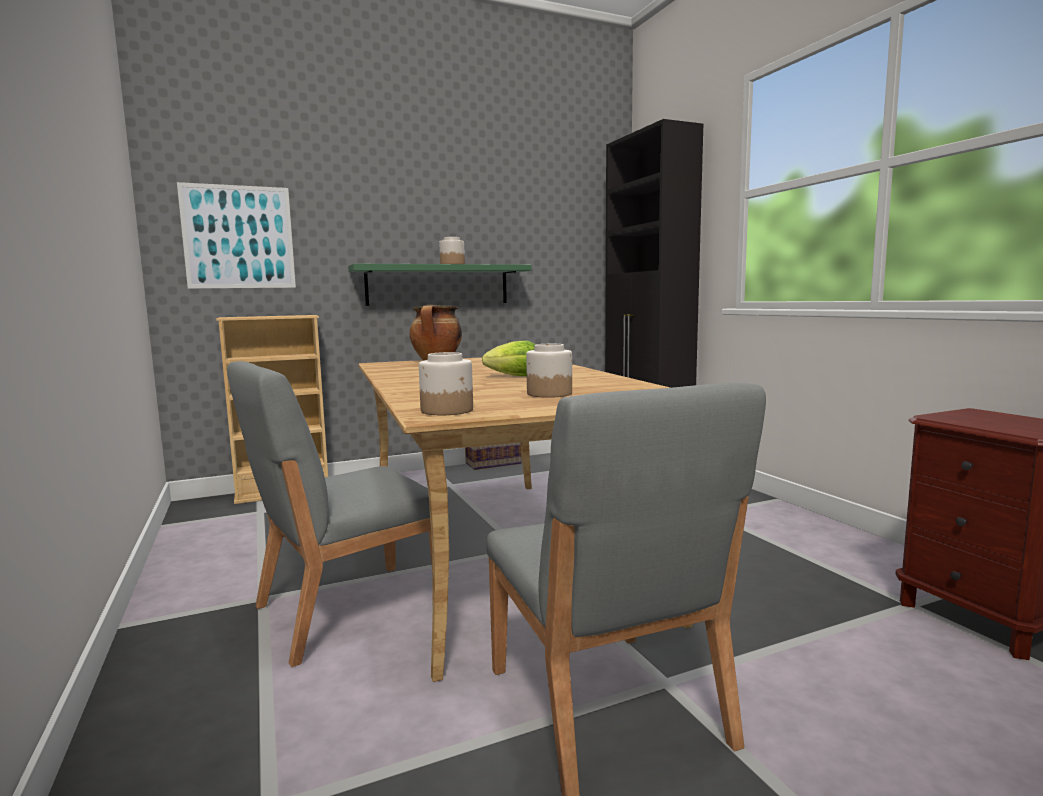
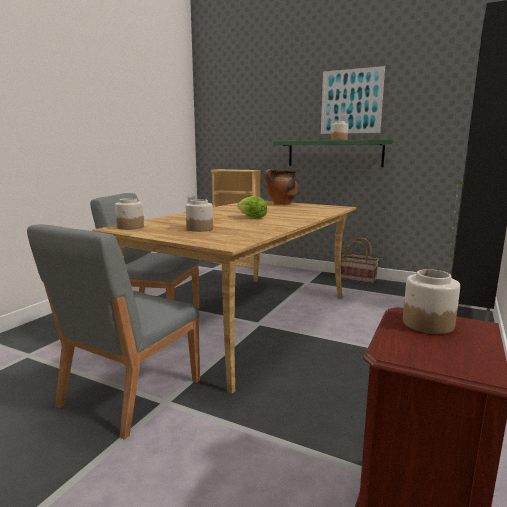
camera: 50 degrees right, 5 degrees up
(239, 237) = (231, 127): picture -> picture (351, 101)
(967, 417) = (427, 323): none -> jar

